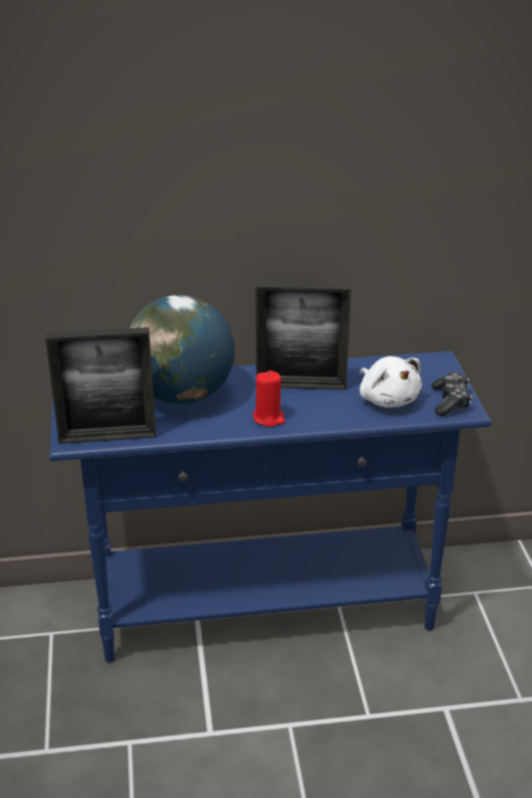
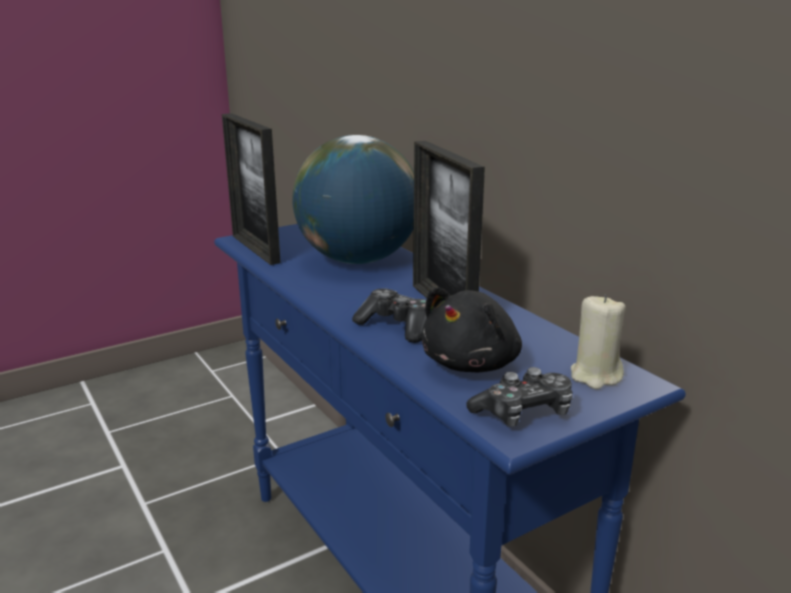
camera: 65 degrees right, 10 degrees down
(269, 418) = (352, 304): red candle -> none
(319, 410) = (397, 326): none -> game controller
(388, 399) = (473, 363): white plush toy -> black plush toy
(426, 368) = (595, 376): none -> beige candle

